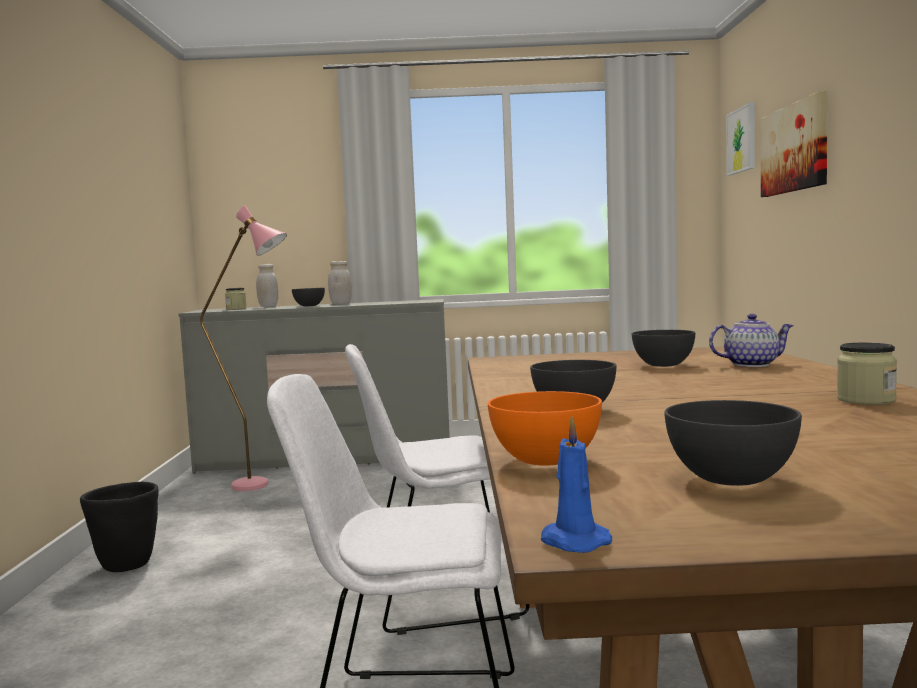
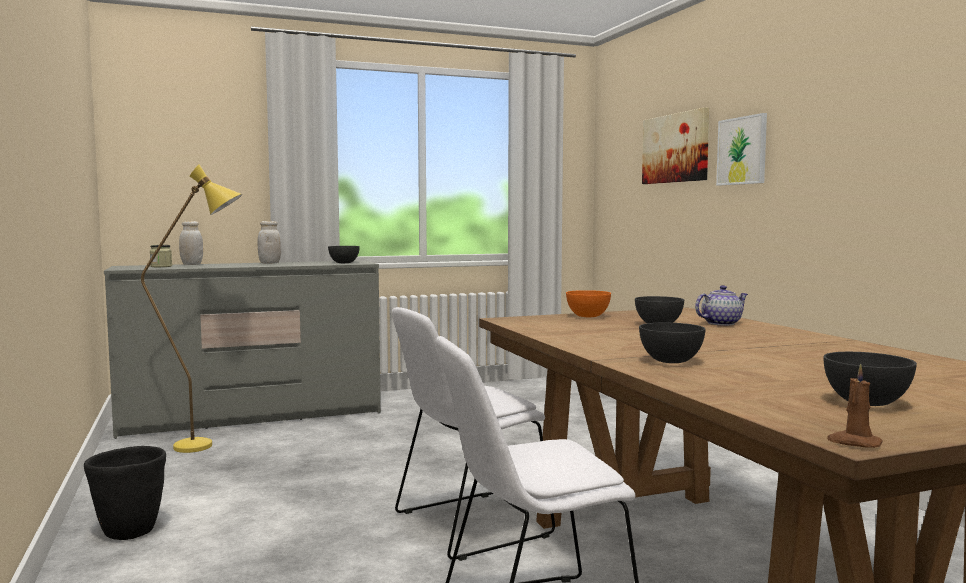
camera: 20 degrees left, 0 degrees up
(263, 485) = (207, 446): pink floor lamp -> yellow floor lamp
(309, 306) = (241, 265): grey bowl -> grey bowl (344, 263)
(545, 461) = (731, 397): orange bowl -> orange bowl (587, 316)
(572, 541) = (853, 442): blue candle -> brown candle
(741, 140) = (619, 134): picture -> picture (742, 150)
(866, 400) = (845, 349): jar -> none

